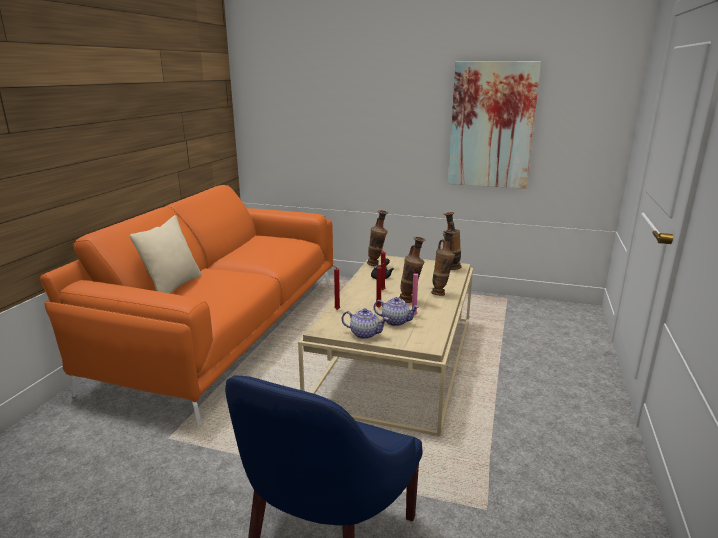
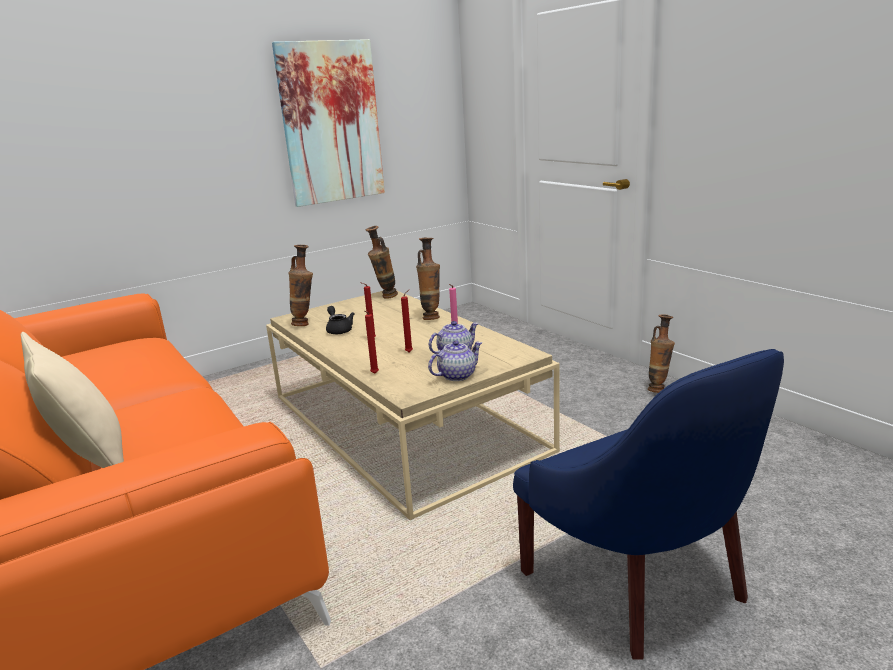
camera: 50 degrees left, 0 degrees up
(410, 301) = (422, 334): vase -> vase (658, 389)

